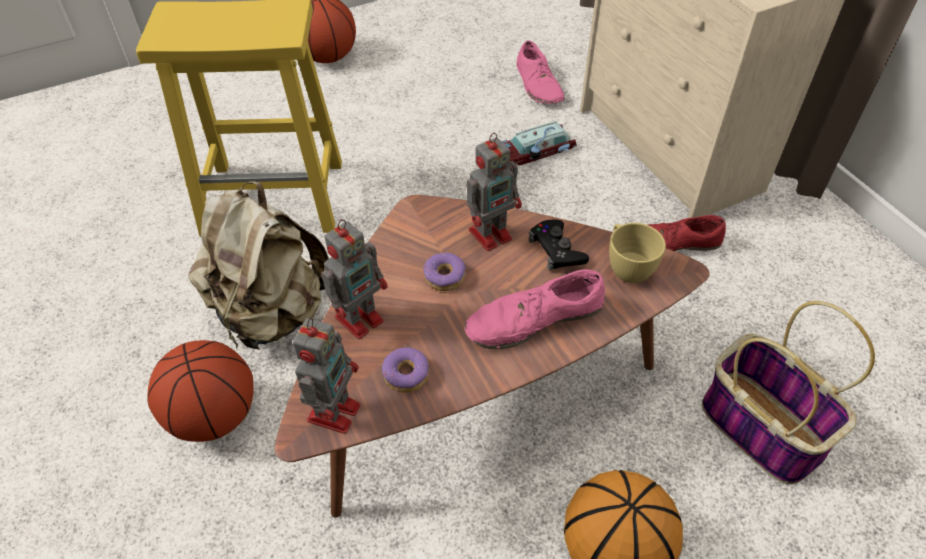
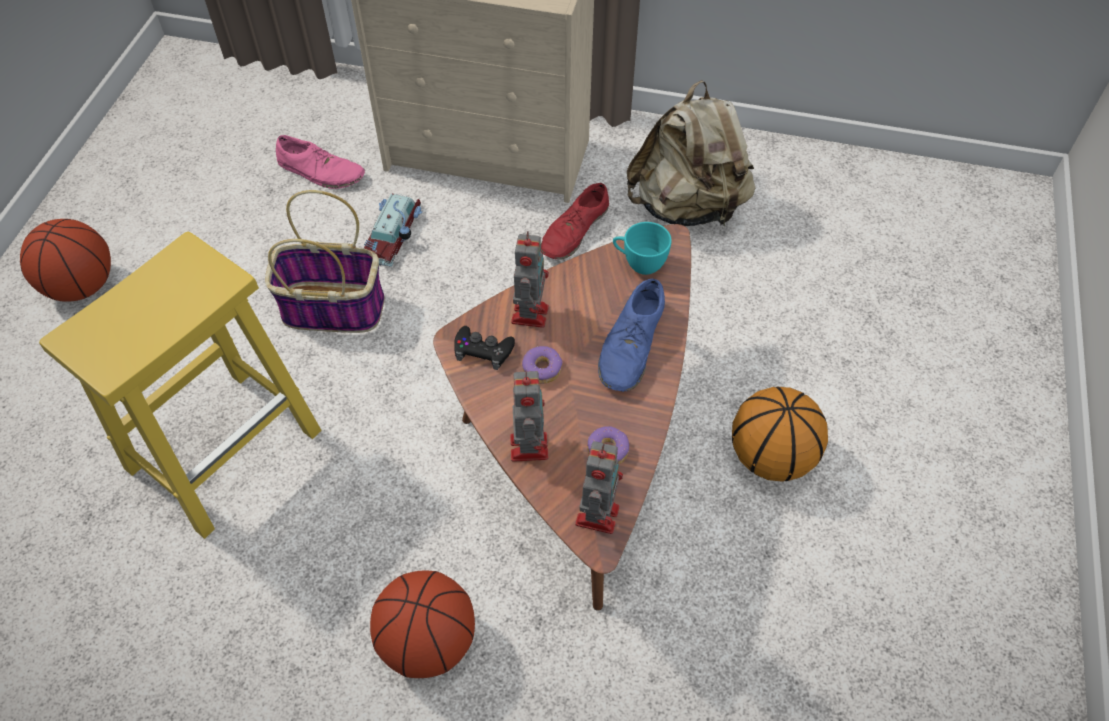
camera: 50 degrees left, 5 degrees up
(271, 313) = (362, 534): beige backpack -> beige backpack (687, 207)
(335, 410) = (598, 513): toy robot -> toy robot turned 45 degrees clockwise
(534, 319) = (631, 346): pink shoe -> blue shoe
(556, 250) = (585, 288): black game controller -> black game controller (483, 351)
(627, 267) = (639, 263): yellow cup -> turquoise cup
(758, 427) = (758, 309): basket -> basket (331, 309)

